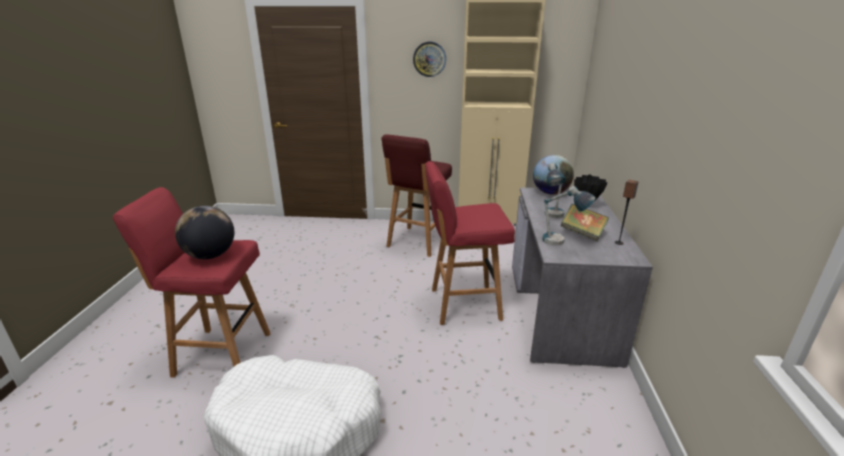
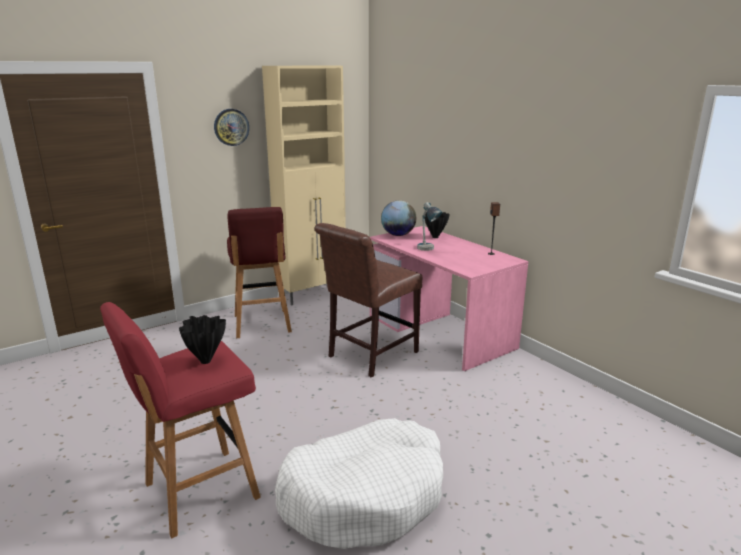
camera: 40 degrees left, 5 degrees down
(210, 255) = (206, 361): globe -> black vase
(463, 304) = (369, 355): red stool -> brown chair
(561, 244) = (461, 264): table lamp -> none
(561, 310) = (441, 331): grey desk -> pink desk
(582, 233) = (462, 254): book -> none

